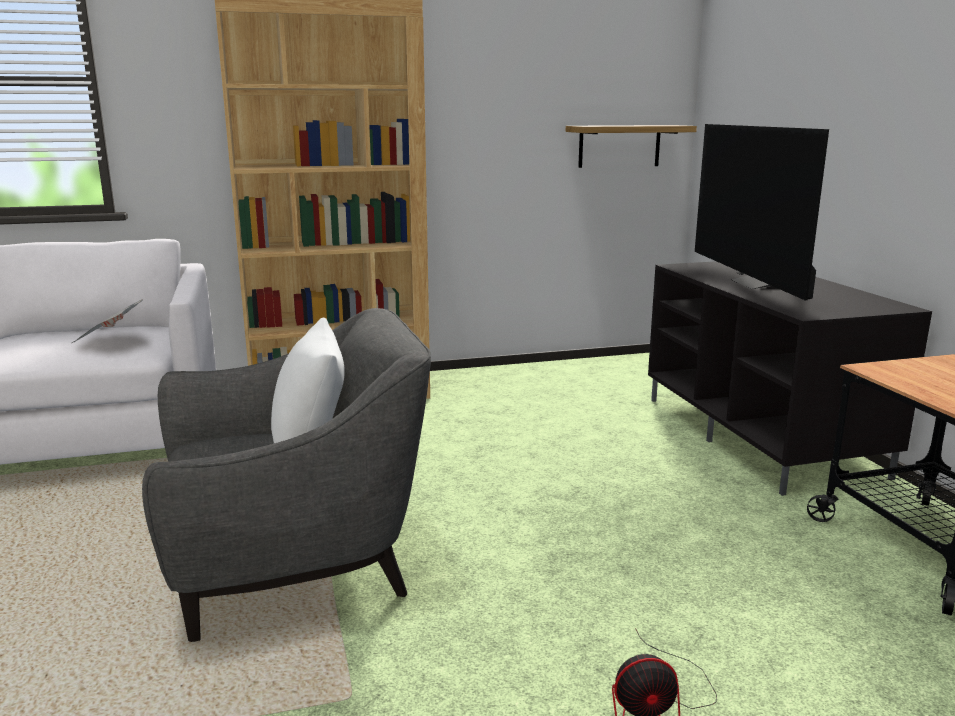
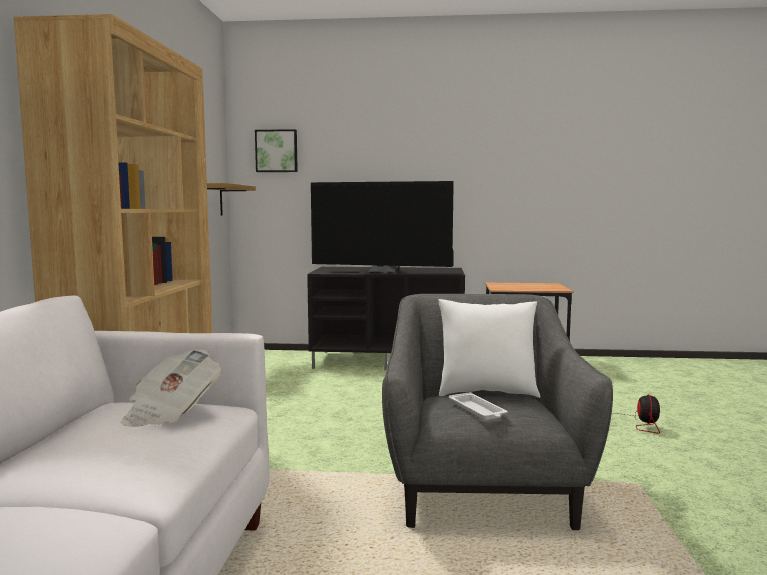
camera: 70 degrees left, 10 degrees down
(220, 452) = (478, 410): none -> white tray
(737, 69) = (276, 151): none -> picture

